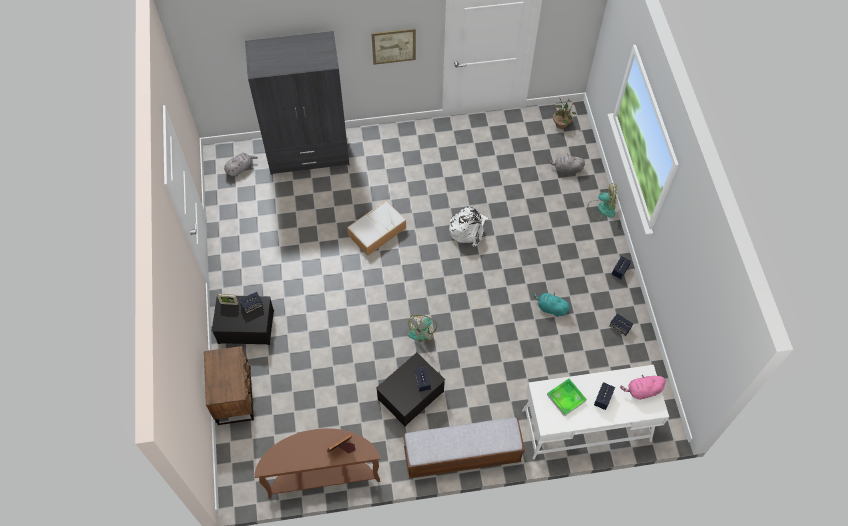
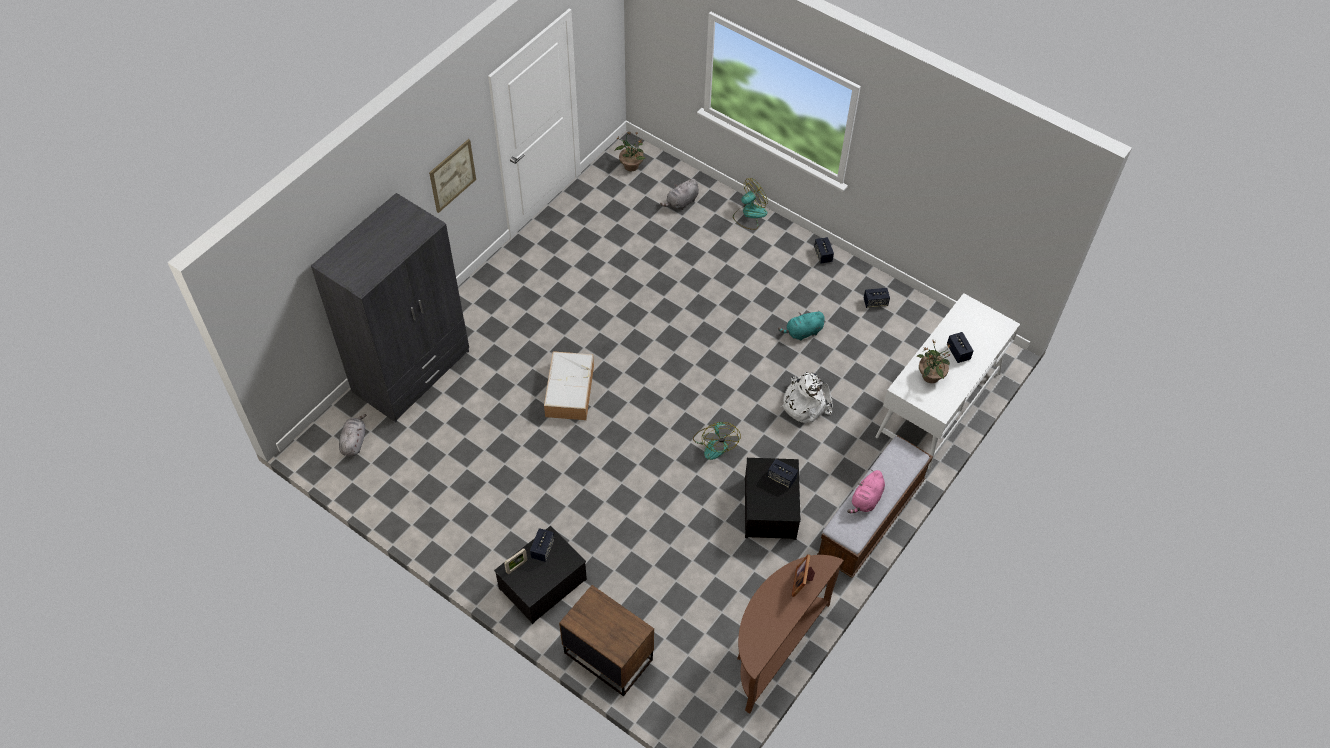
camera: 45 degrees left, 5 degrees down
(467, 229) = (653, 322): white backpack -> white backpack (804, 403)
(566, 398) = (930, 376): tray -> potted plant
(642, 391) = (979, 320): pink plush toy -> pink plush toy (866, 500)

